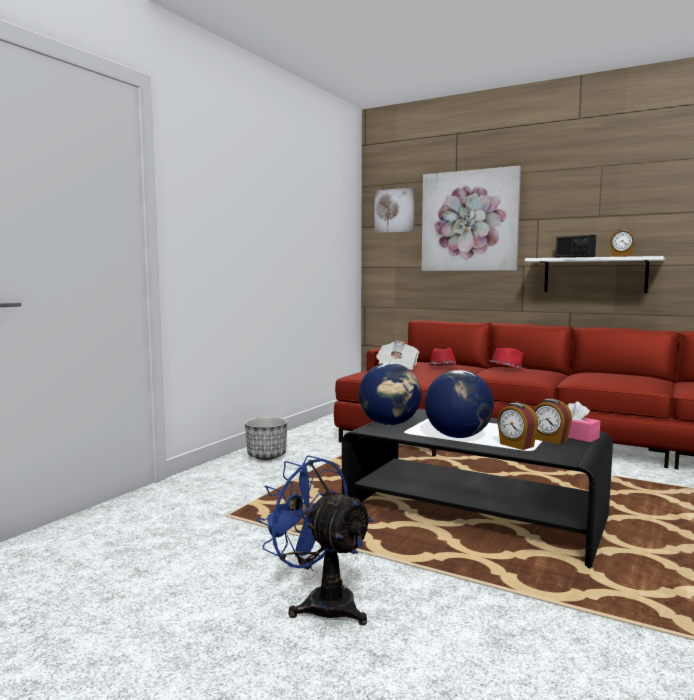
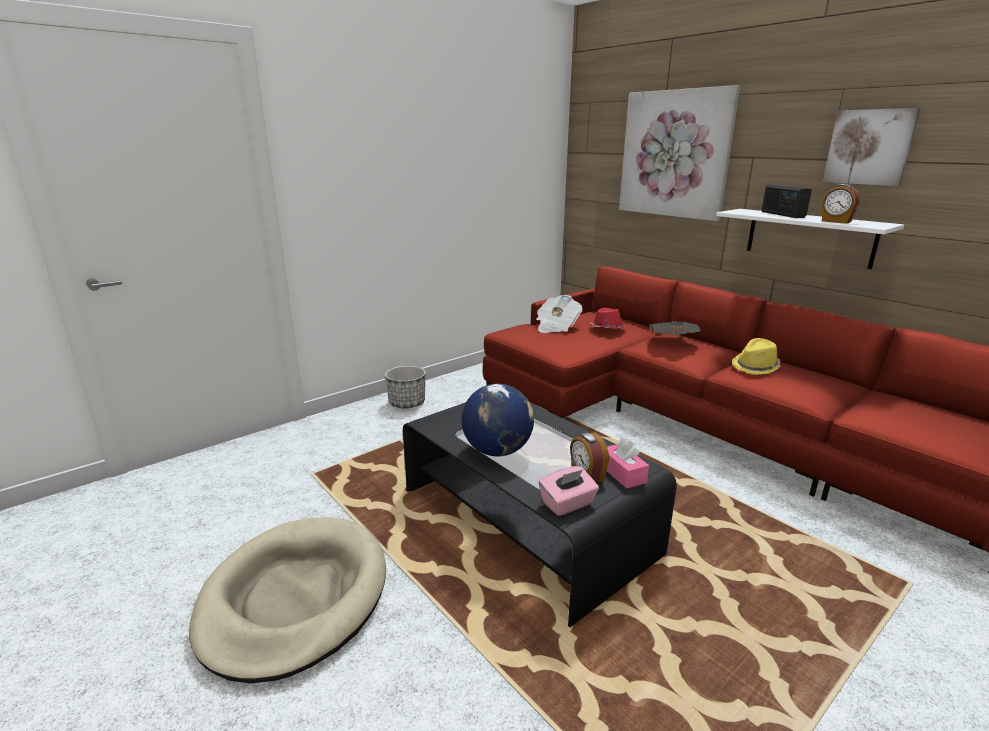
camera: 20 degrees right, 15 degrees up
(320, 602) = (294, 598): blue fan -> beige dog bed
(389, 424) = (456, 417): globe -> none
(395, 211) = (599, 135): picture -> picture (869, 147)
(507, 368) = (672, 342): red hat -> newspaper
(516, 445) = (539, 478): alarm clock -> none
(561, 454) = (568, 504): none -> pink tissue box
(590, 374) = (756, 367): none -> yellow hat

